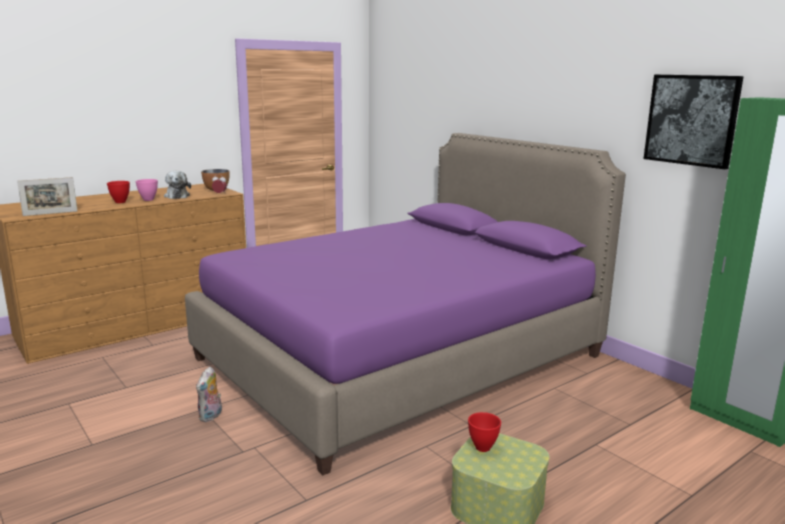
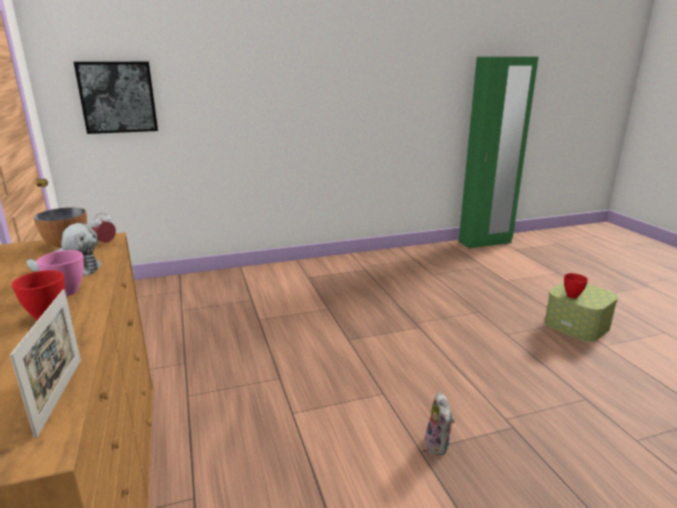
camera: 70 degrees left, 5 degrees up
(211, 416) = (439, 445): plush toy -> plush toy turned 45 degrees clockwise
(399, 357) = (353, 316): purple bed -> none
(691, 120) = (436, 74): picture -> picture (118, 97)

